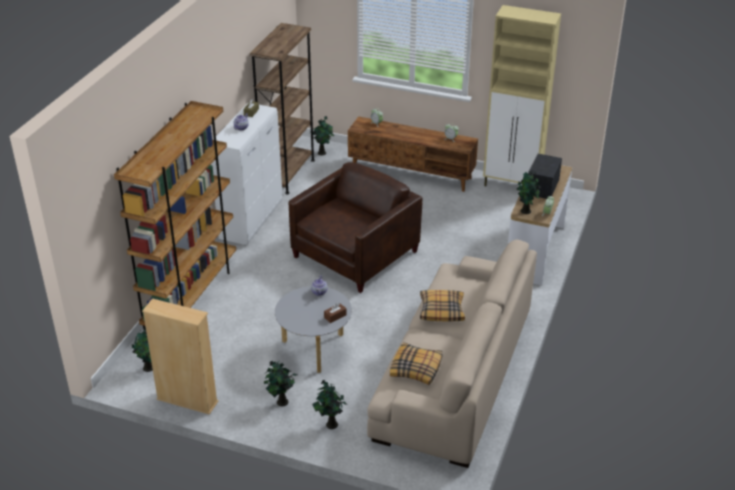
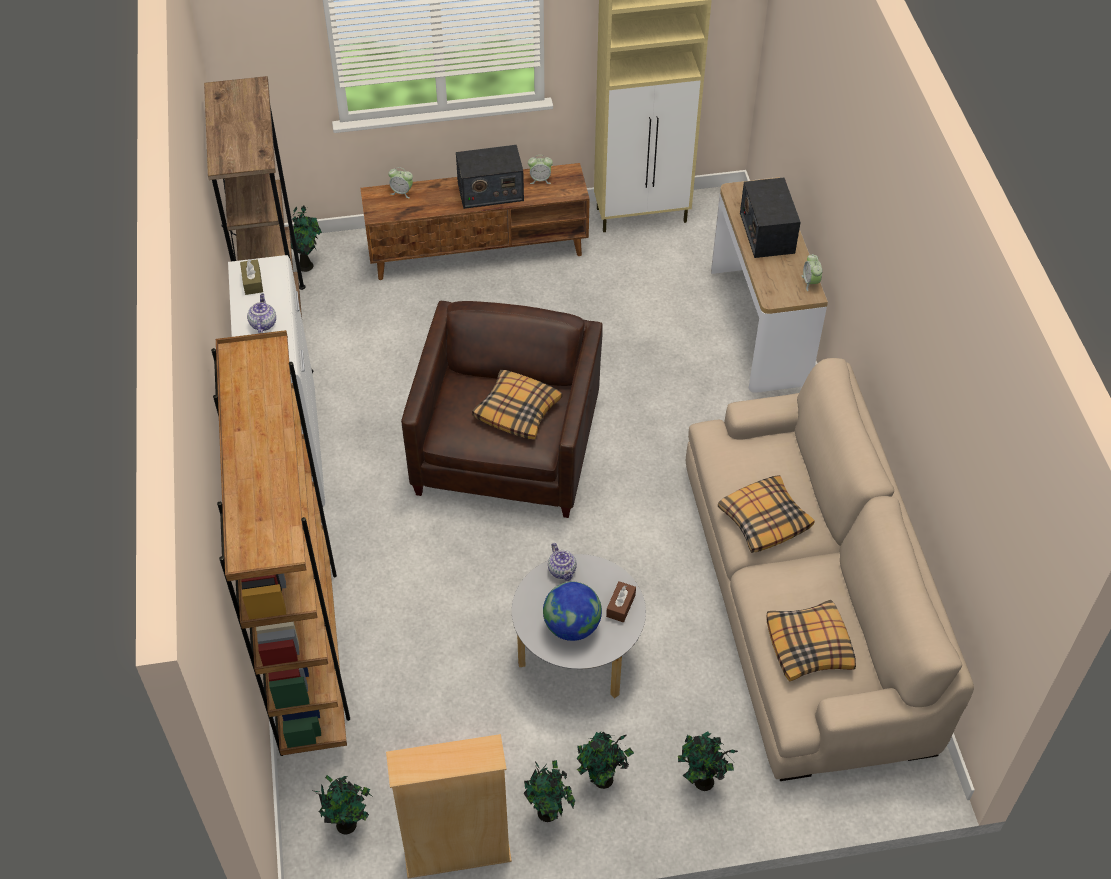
camera: 30 degrees left, 15 degrees up
(303, 315) = (572, 626): none -> globe
(354, 222) = (518, 410): none -> pillow
(420, 136) = (490, 191): none -> radio
(526, 211) = (779, 291): potted plant -> potted plant (549, 813)

